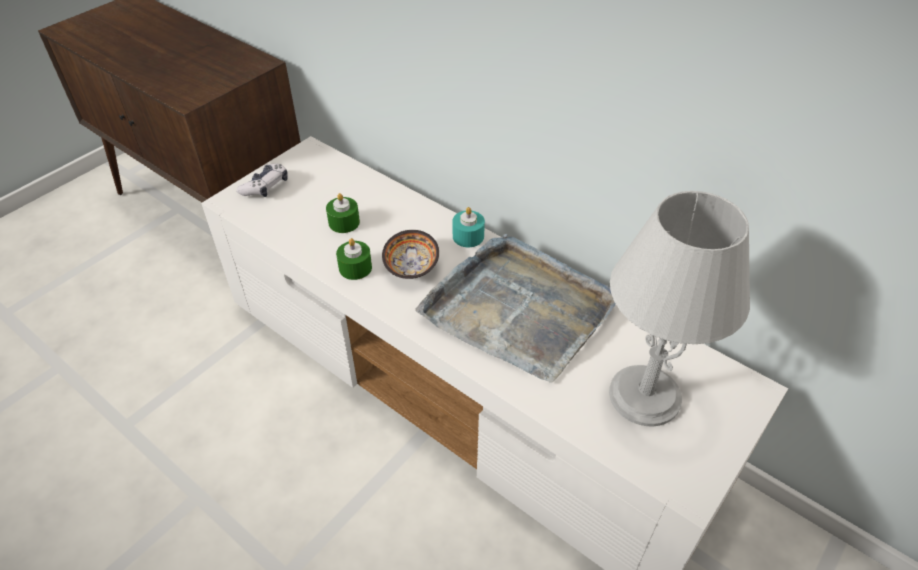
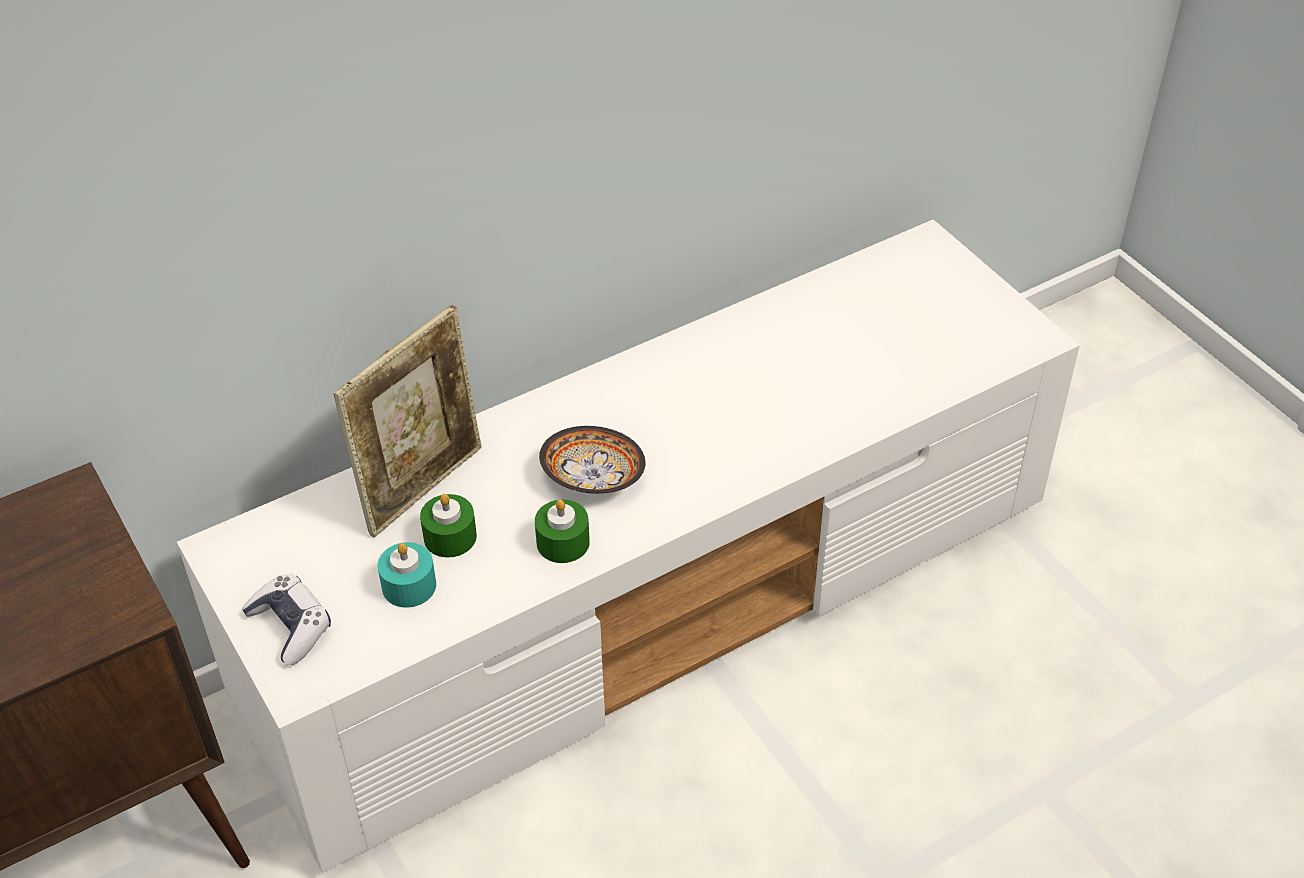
camera: 70 degrees left, 0 degrees up
(377, 202) = (423, 486): none -> picture frame
(468, 236) = (560, 403): turquoise candle -> turquoise candle (409, 586)
(518, 309) = (727, 391): grey tray -> none
(643, 395) = (904, 328): grey table lamp -> none

